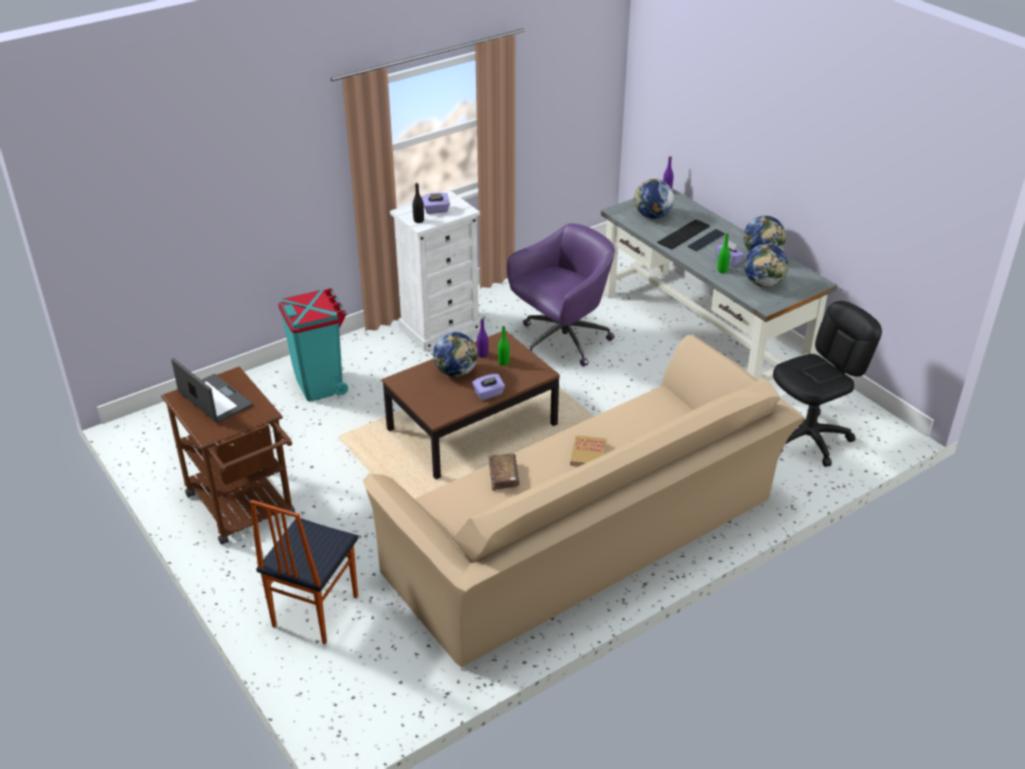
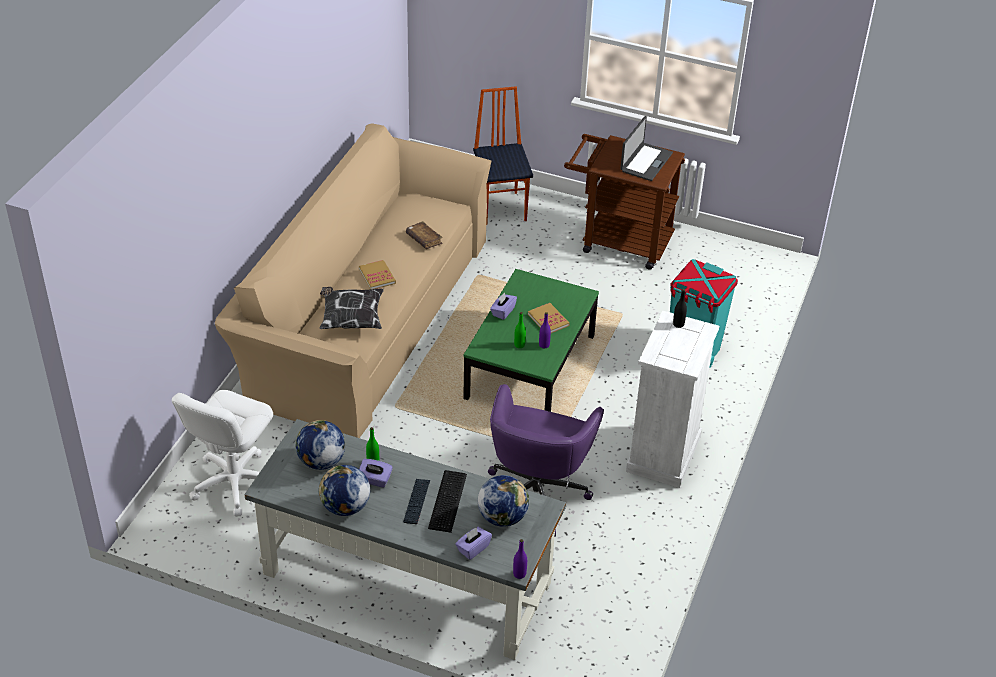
camera: 145 degrees right, 5 degrees up
(214, 400) = (645, 162): laptop -> laptop turned 75 degrees counterclockwise
(436, 210) = (678, 343): purple tissue box -> purple tissue box (473, 548)
(456, 372) = (548, 320): globe -> book
(472, 427) = (530, 366): brown coffee table -> green coffee table
(646, 426) = (351, 319): none -> pillow
(808, 438) = (234, 482): black office chair -> white office chair

